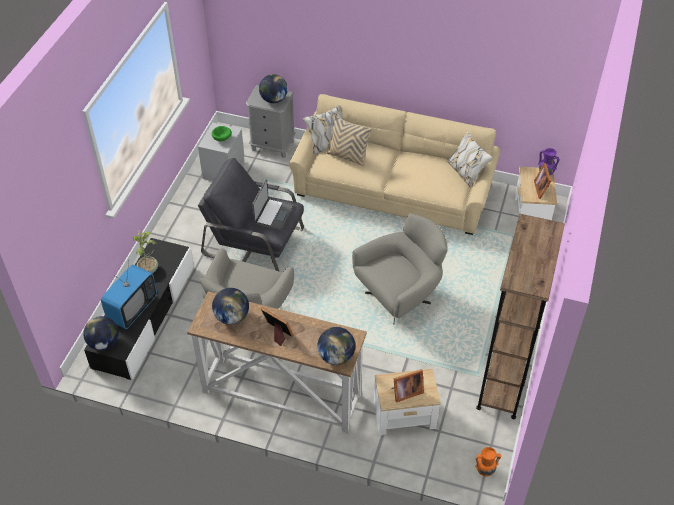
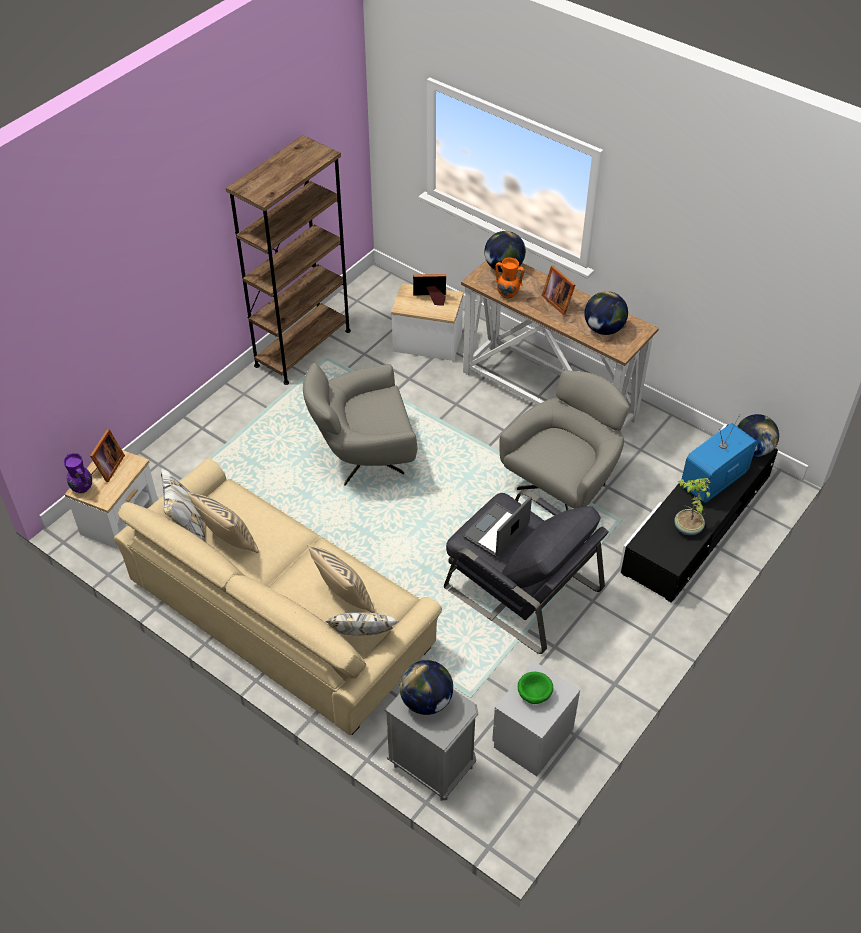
camera: 160 degrees left, 0 degrees up
(433, 166) = (228, 541): none -> beige pillow
(484, 471) = (376, 284): orange vase -> orange vase (508, 295)

